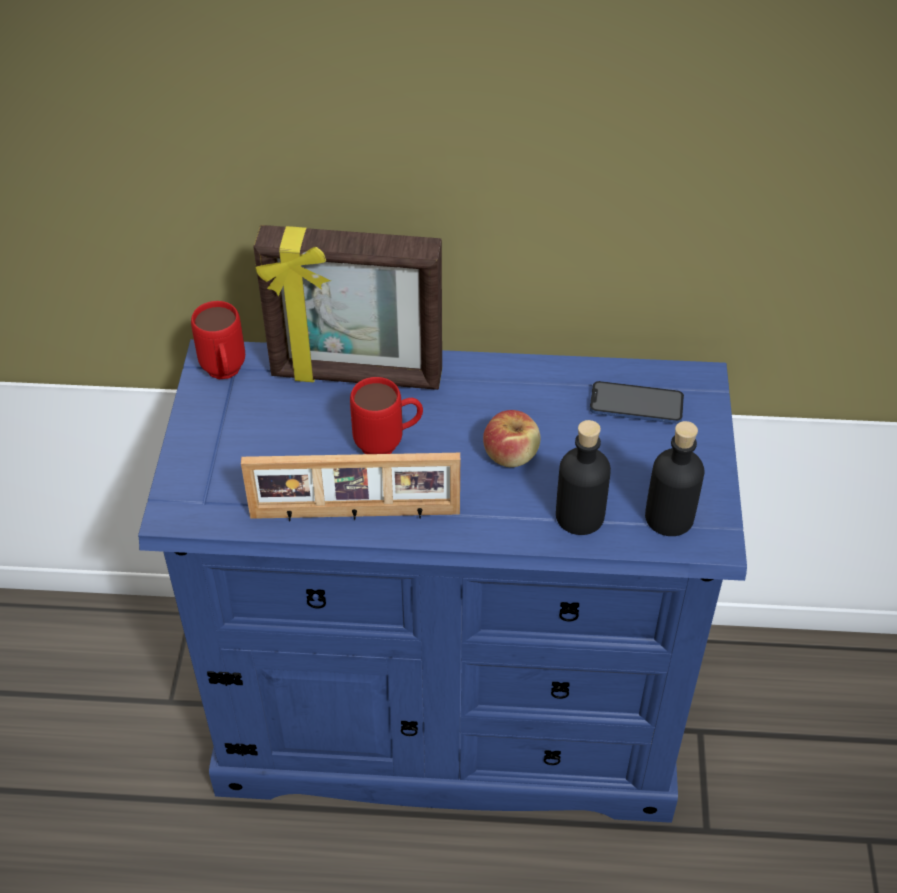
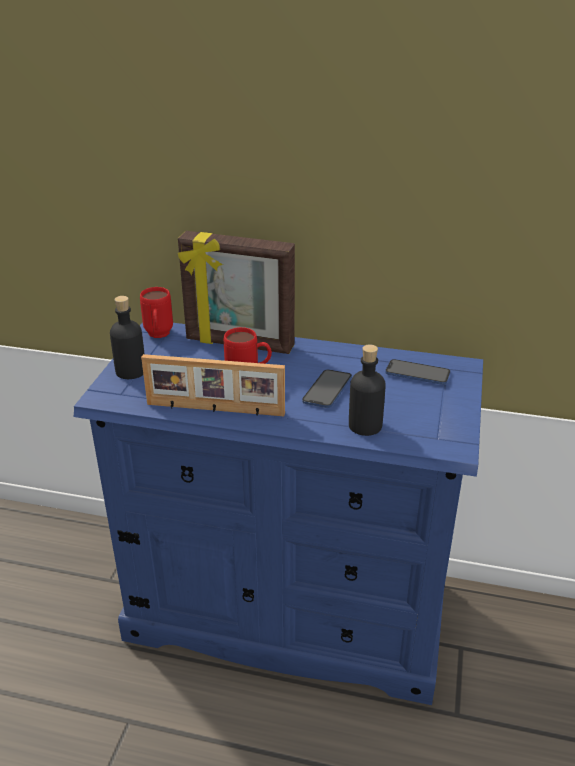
camera: 10 degrees right, 15 degrees down
(511, 454) = (327, 390): apple -> phone
(669, 517) = (427, 432): black bottle -> black bottle (131, 371)

